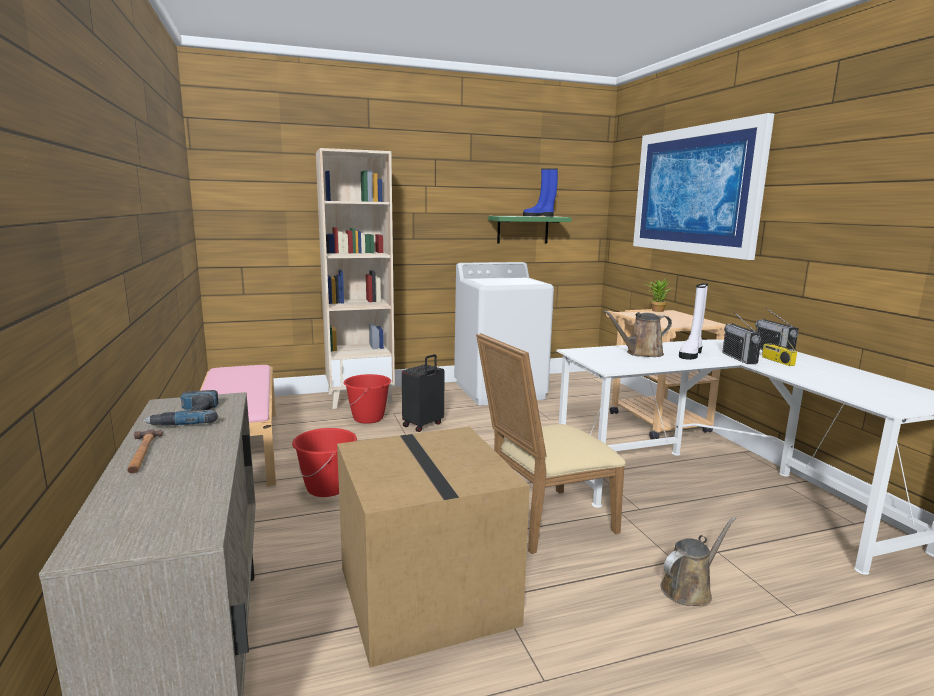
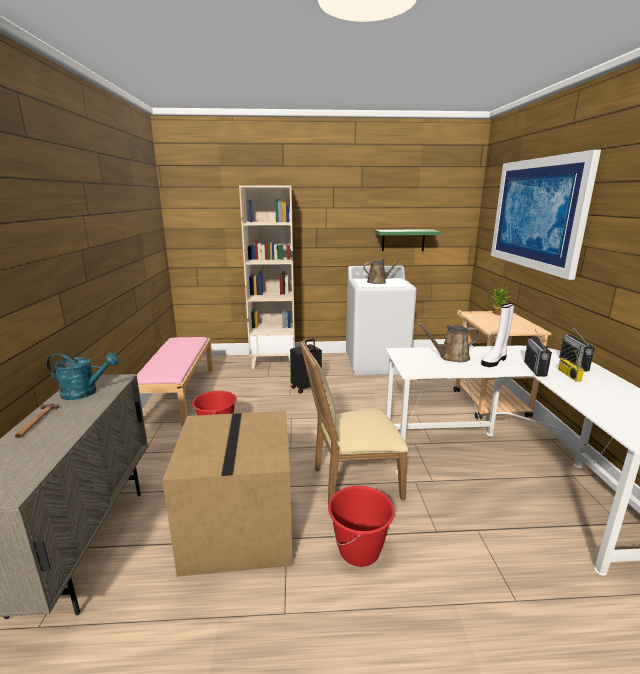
camera: 15 degrees right, 5 degrees up
(188, 417) = (85, 393): power drill -> turquoise watering can
(368, 418) = (271, 378): red bucket -> red bucket (359, 550)
(539, 216) = (414, 230): blue boot -> none
(689, 589) = (435, 559): brown watering can -> brown watering can (378, 282)

